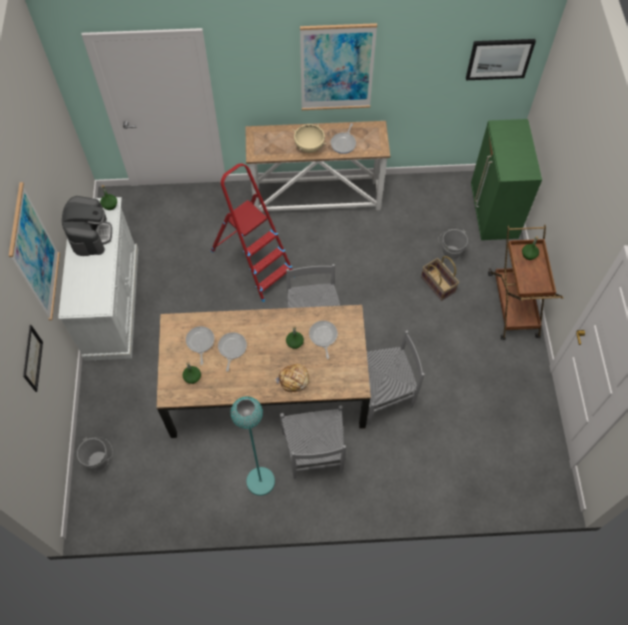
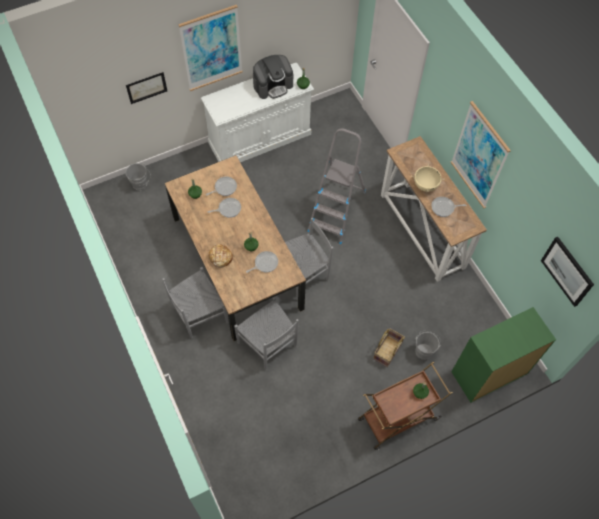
camera: 65 degrees right, 0 degrees up
(253, 263) = (337, 211): red step ladder -> grey step ladder
(260, 481) = (163, 287): turquoise floor lamp -> none

